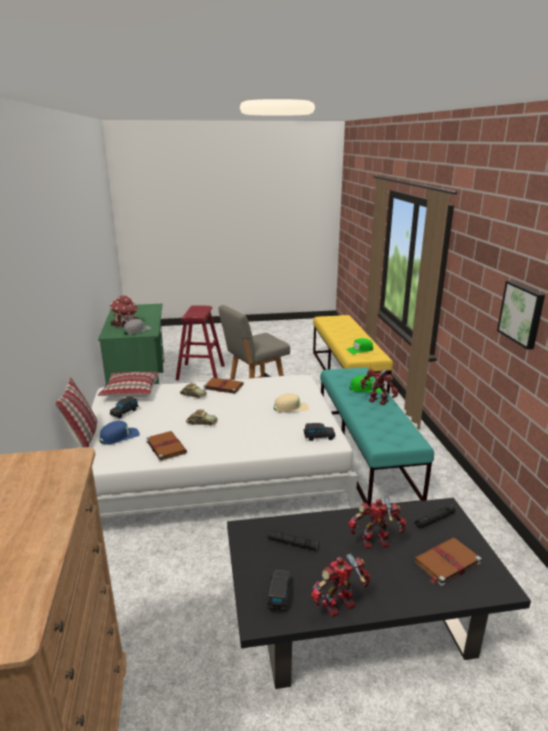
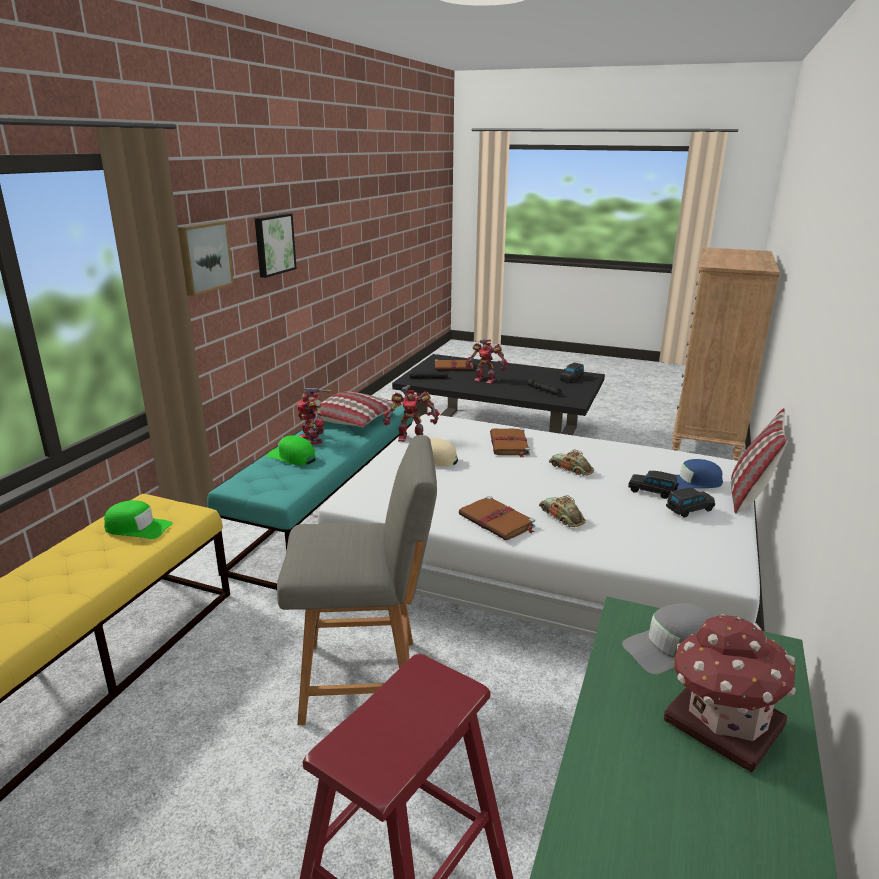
camera: 150 degrees left, 0 degrees up
(130, 391) = (682, 551): pillow -> pillow (355, 419)
(166, 447) = (629, 456): brown book -> brown book (509, 445)
(318, 437) = (443, 425): black toy car -> black toy car (652, 492)
(340, 606) = (538, 370): toy robot -> toy robot (411, 437)
(471, 285) = (204, 257): none -> picture

